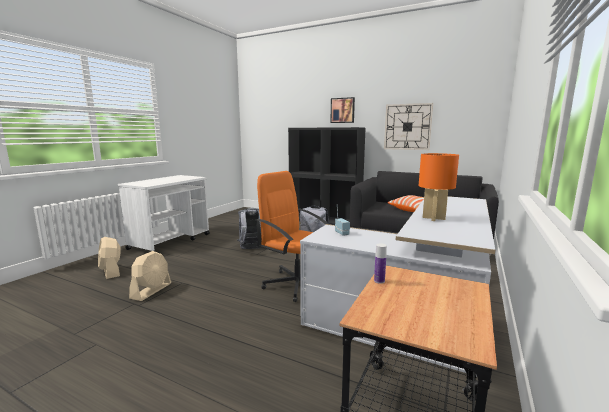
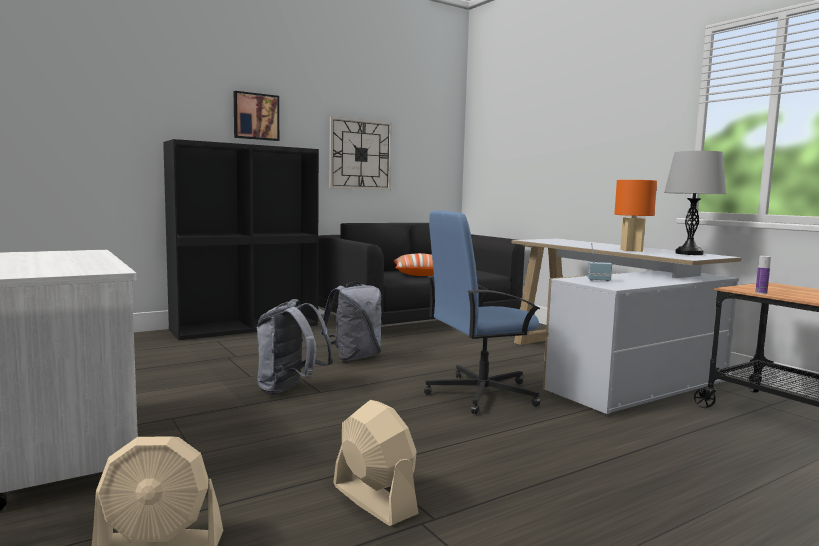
camera: 60 degrees left, 5 degrees down
(296, 284) = (480, 394): orange office chair -> blue office chair
(463, 232) = (689, 253): none -> grey table lamp

